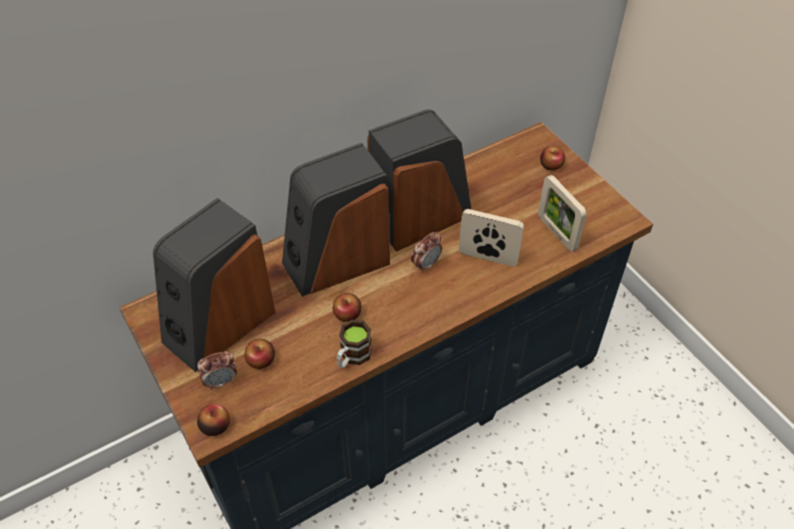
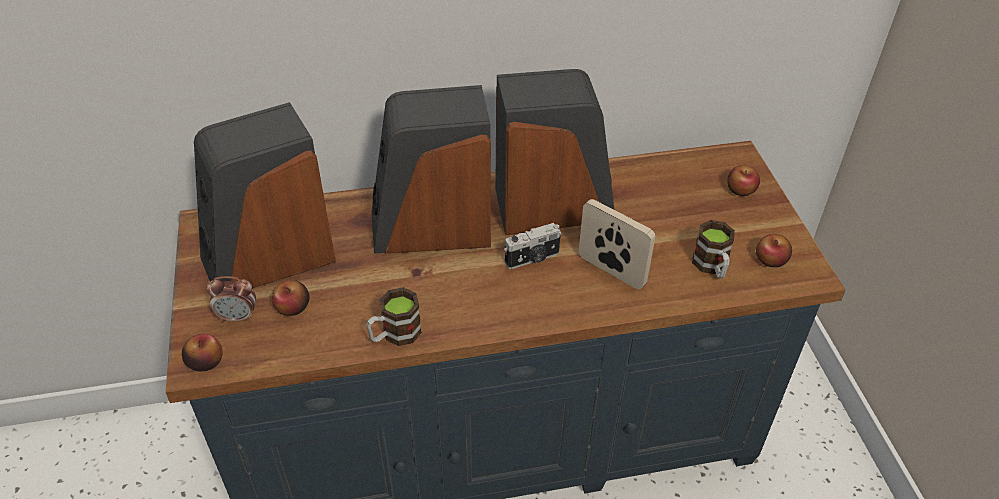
camera: 20 degrees right, 5 degrees down
(347, 314) = (414, 286): apple -> apple (771, 260)
(426, 265) = (533, 259): alarm clock -> camera
(557, 233) = (712, 267): picture frame -> mug

